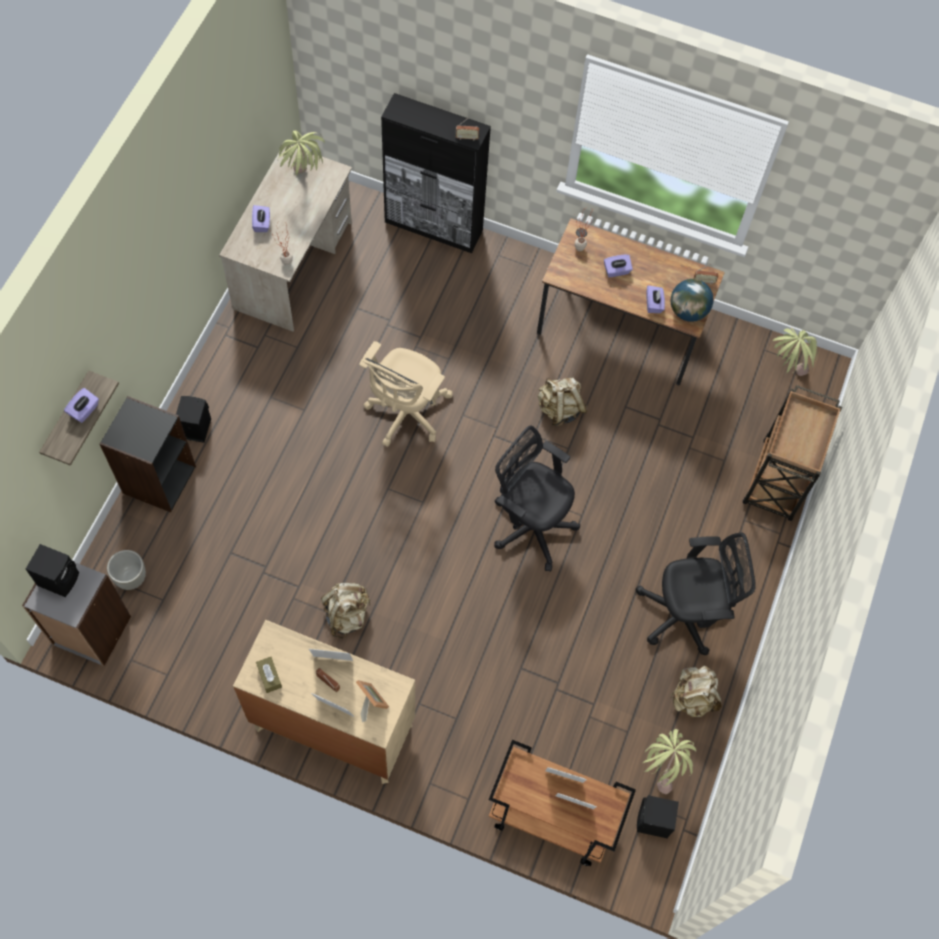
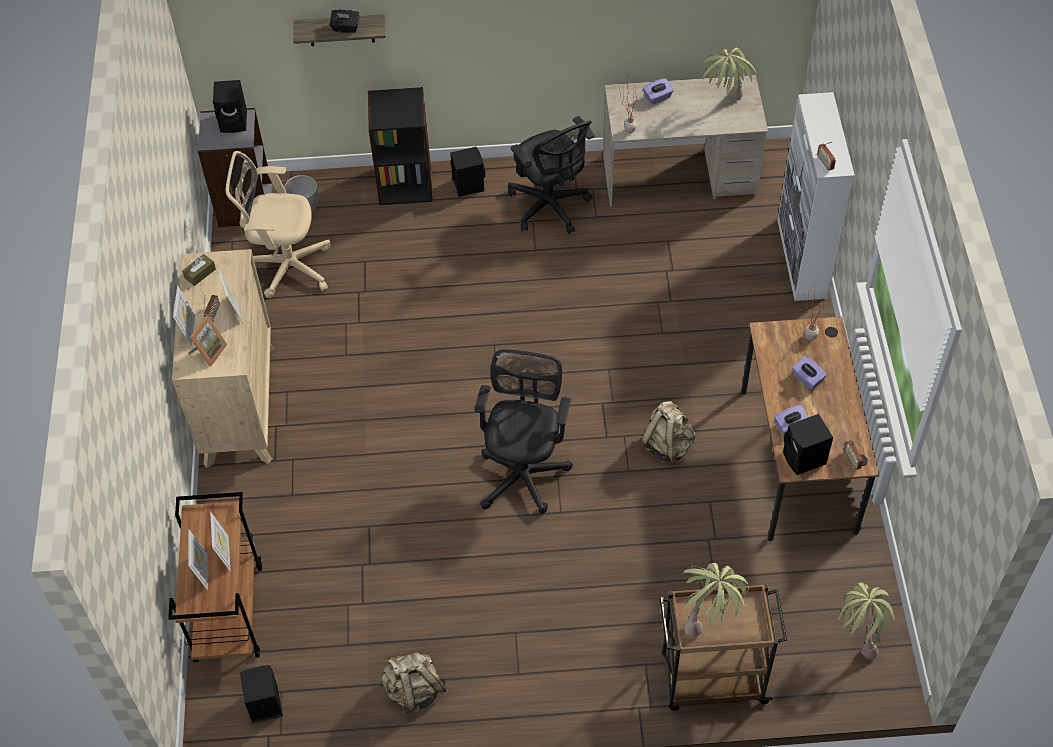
camera: 70 degrees right, 10 degrees down
(84, 411) = (345, 28): purple tissue box -> black tissue box
(347, 615) = (350, 369): beige backpack -> none
(405, 415) = (579, 325): beige office chair -> beige office chair (286, 266)
(434, 227) = (802, 259): black cabinet -> white cabinet
(661, 769) = (322, 690): potted plant -> potted plant (710, 620)
(685, 615) = (502, 649): black office chair -> black office chair (550, 207)
(688, 311) = (804, 459): globe -> black speaker

